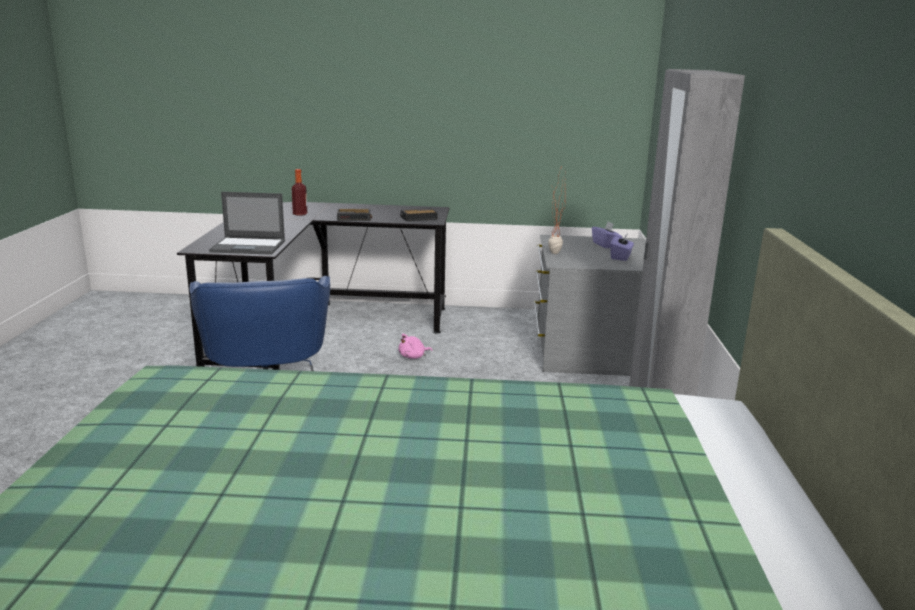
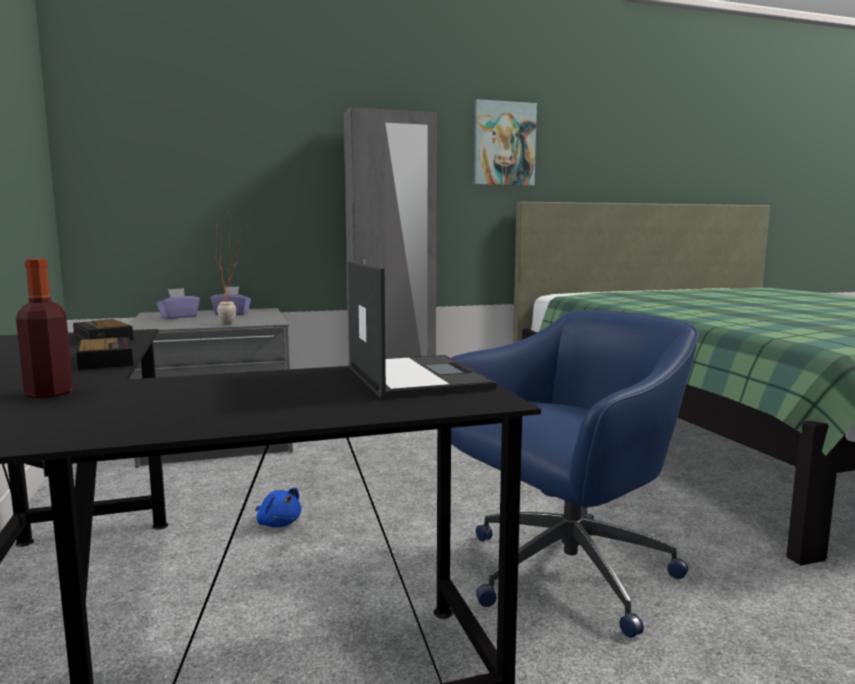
camera: 110 degrees left, 10 degrees down
(413, 357) = (278, 523): pink plush toy -> blue plush toy
(798, 121) = (504, 144): none -> picture

